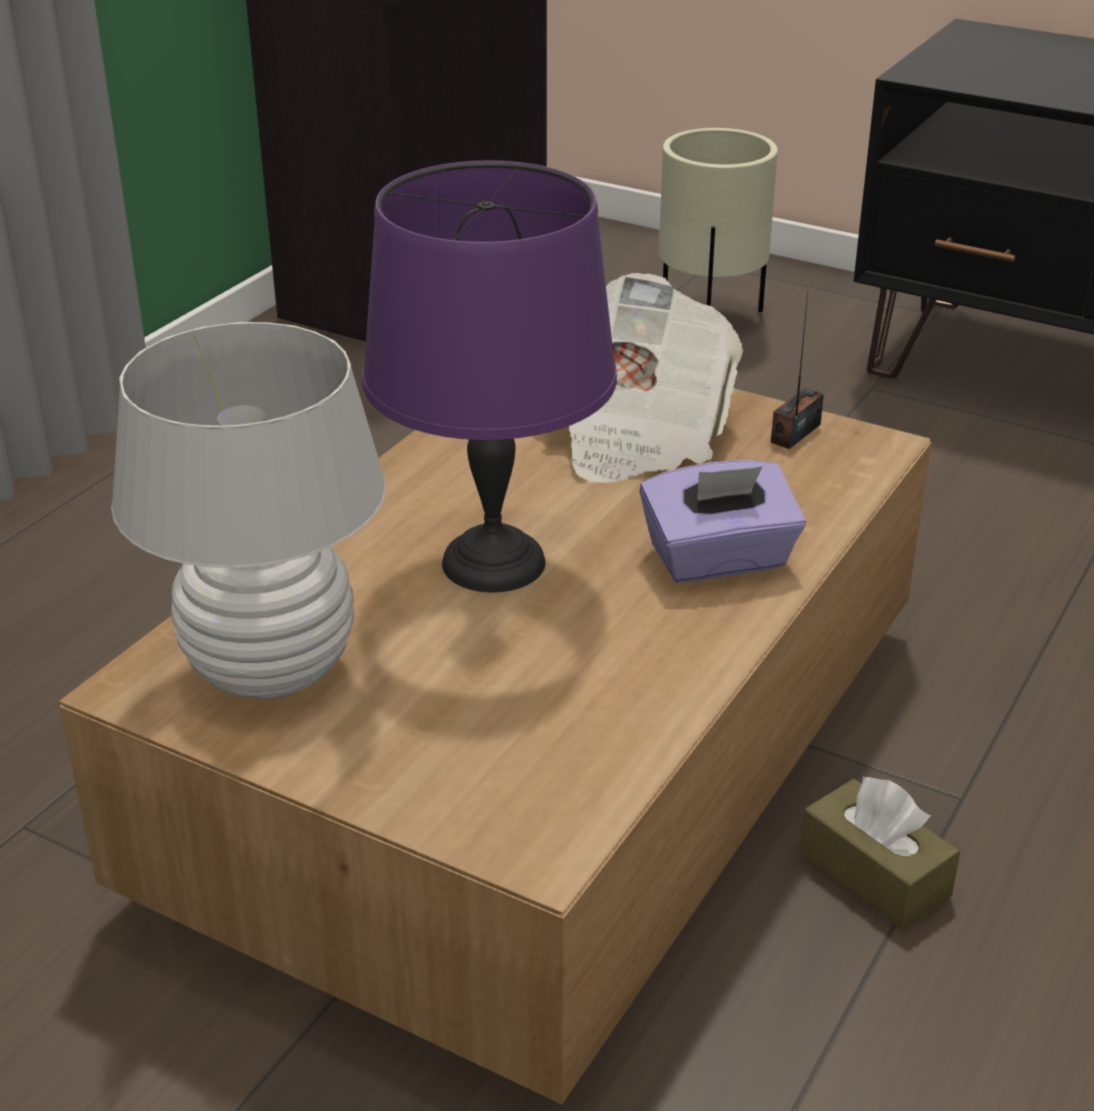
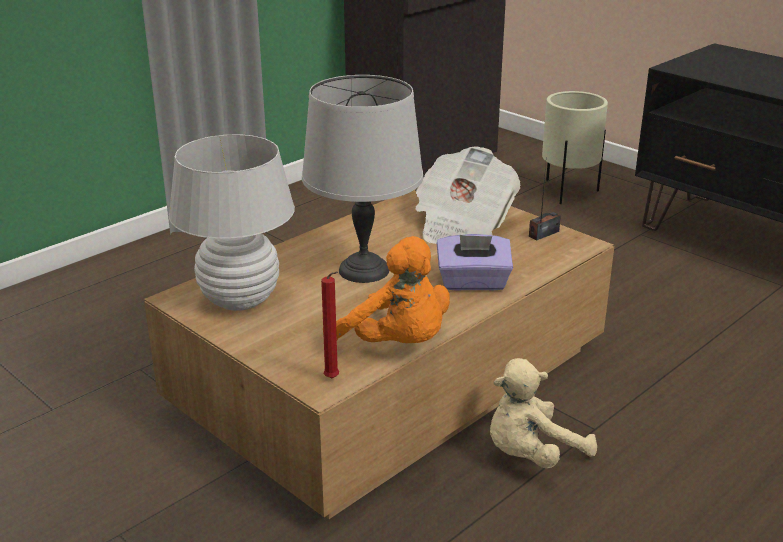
camera: 15 degrees right, 5 degrees down
(494, 561) = (364, 270): purple table lamp -> grey table lamp
(554, 828) = (333, 379): none -> red candle
(640, 724) = (396, 344): none -> orange plush toy
(874, 874) = (531, 454): brown tissue box -> beige plush toy

